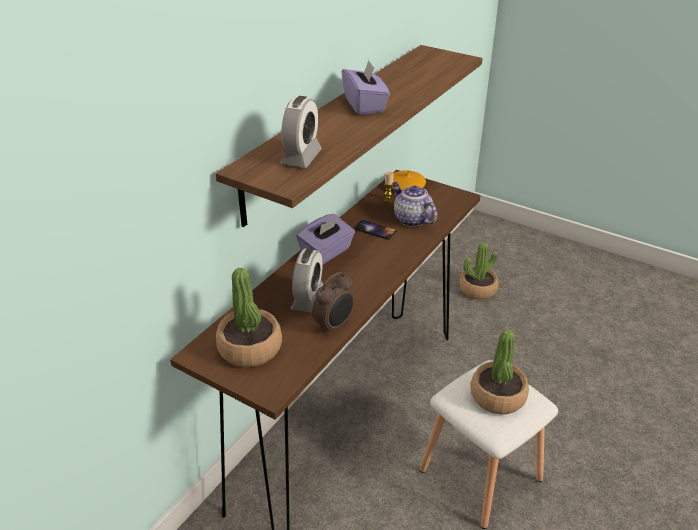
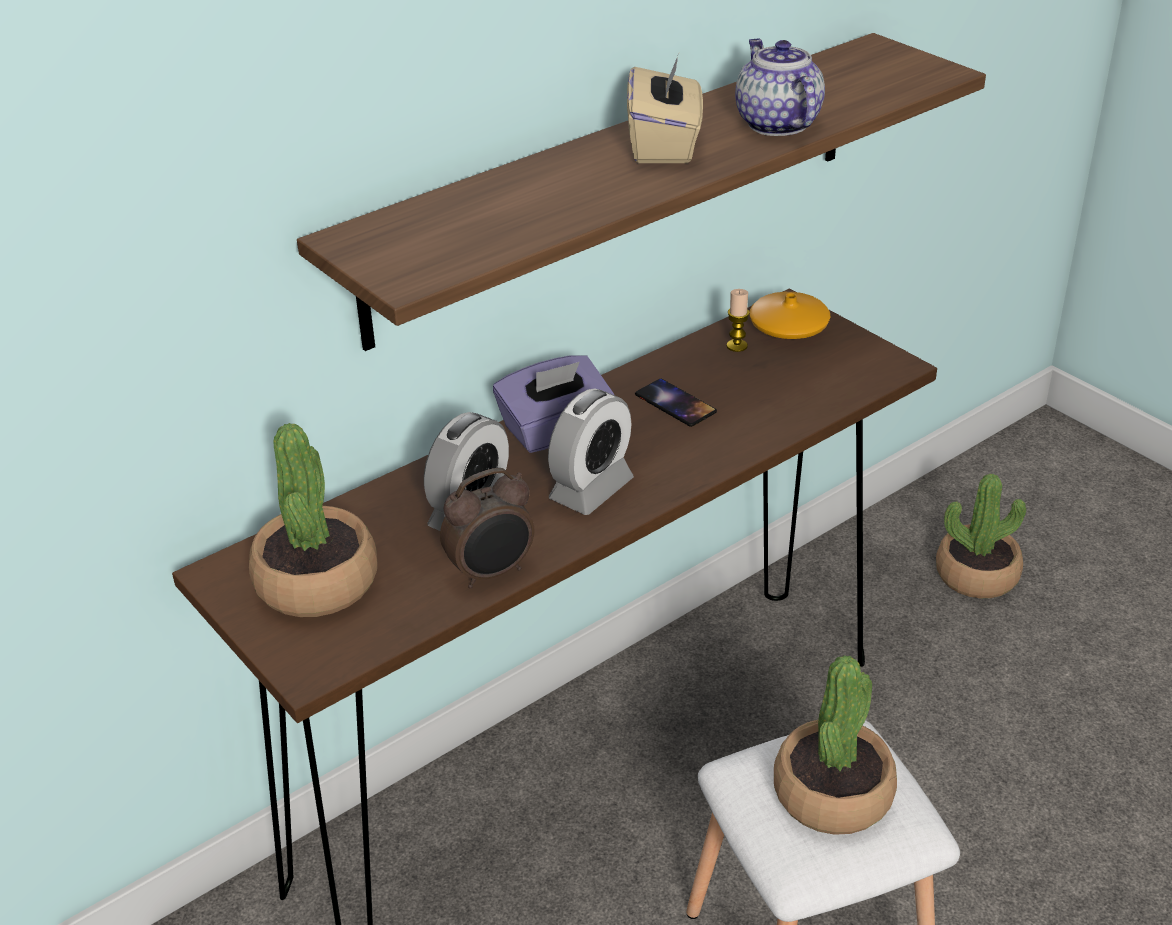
camera: 20 degrees right, 0 degrees up
(301, 157) = (468, 231): alarm clock -> alarm clock (591, 489)
(365, 105) = (664, 145): purple tissue box -> beige tissue box
(411, 219) = (761, 394): teapot -> teapot (776, 123)

